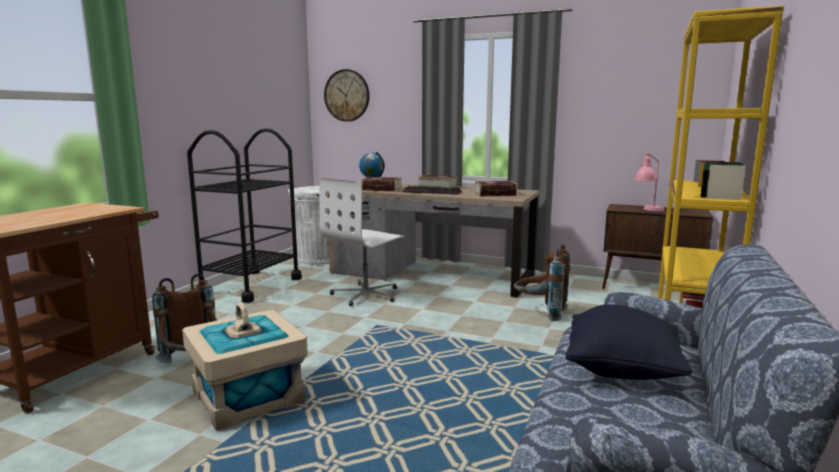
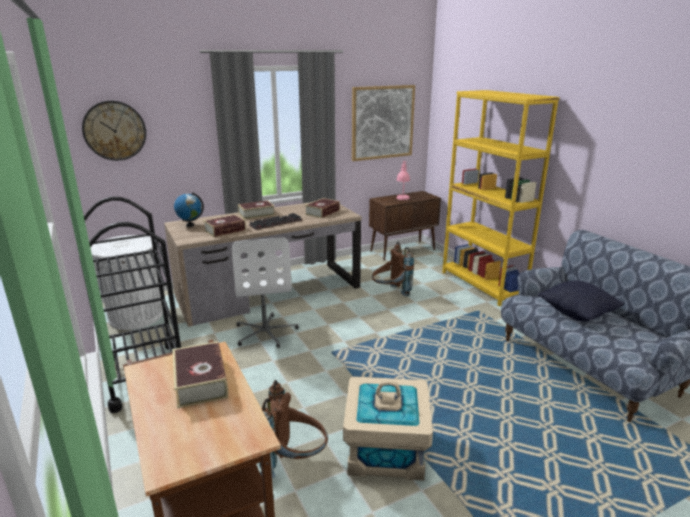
camera: 50 degrees left, 10 degrees up
(75, 212) = (200, 381): none -> book
(638, 102) = (382, 122): none -> picture

